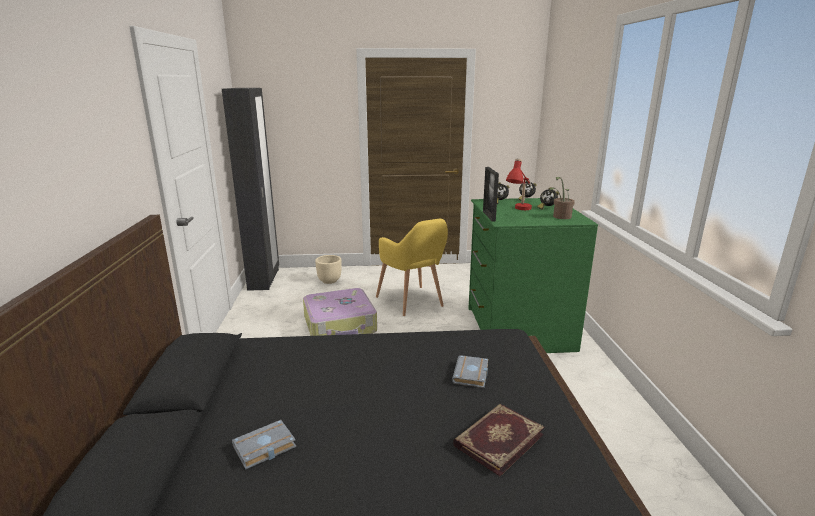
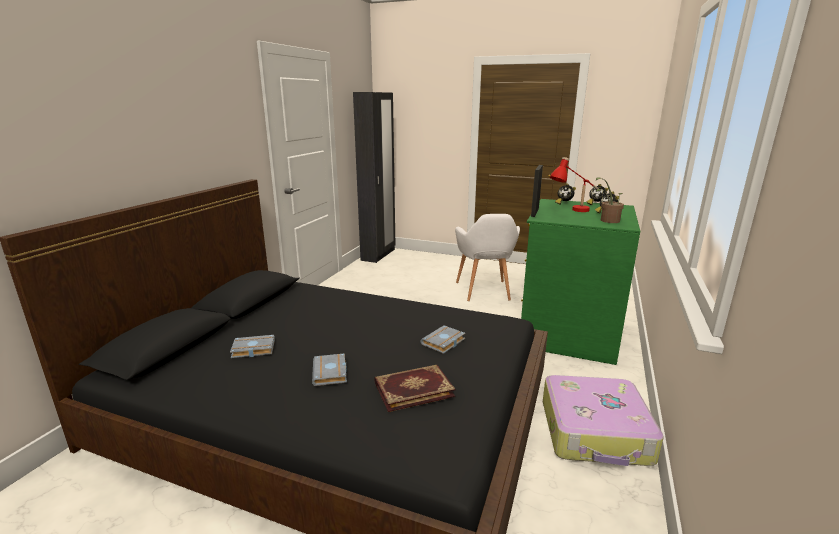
camera: 25 degrees right, 0 degrees up
(329, 281) = (428, 264): beige planter -> none
(340, 325) = (410, 297): suitcase -> suitcase (595, 432)
(393, 449) = (331, 373): none -> grey book
(413, 303) = (484, 293): yellow armchair -> white armchair

